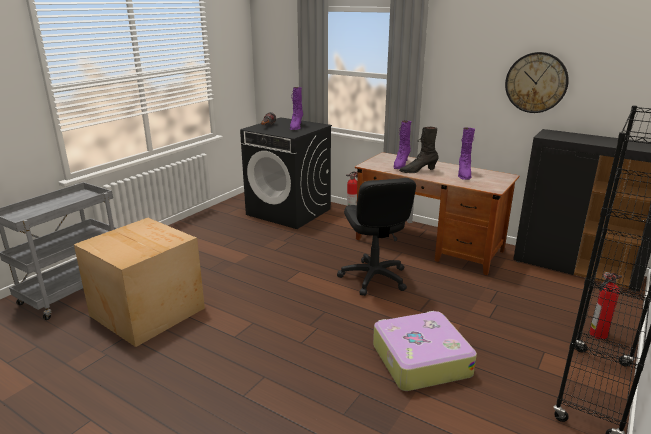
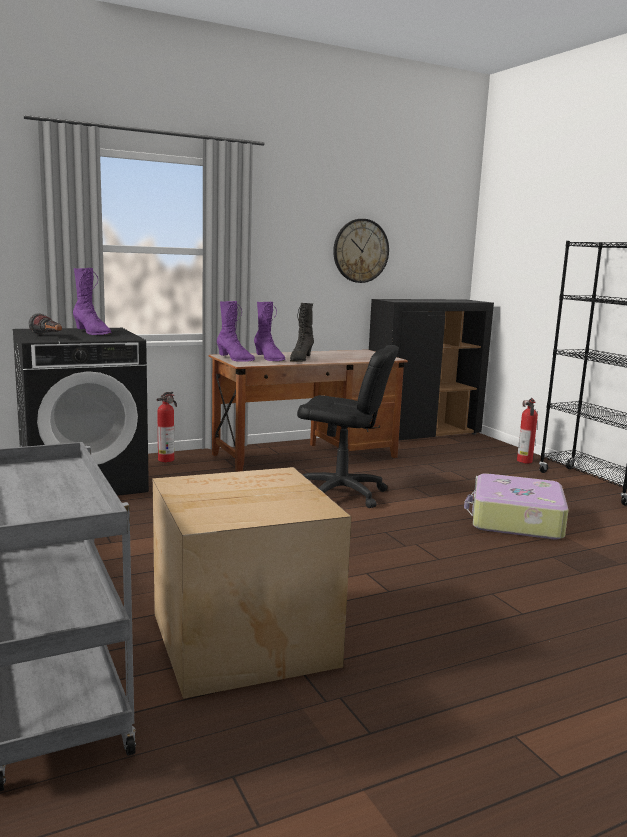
camera: 60 degrees left, 10 degrees down
(464, 174) = (339, 355): purple boot -> purple boot (235, 359)

